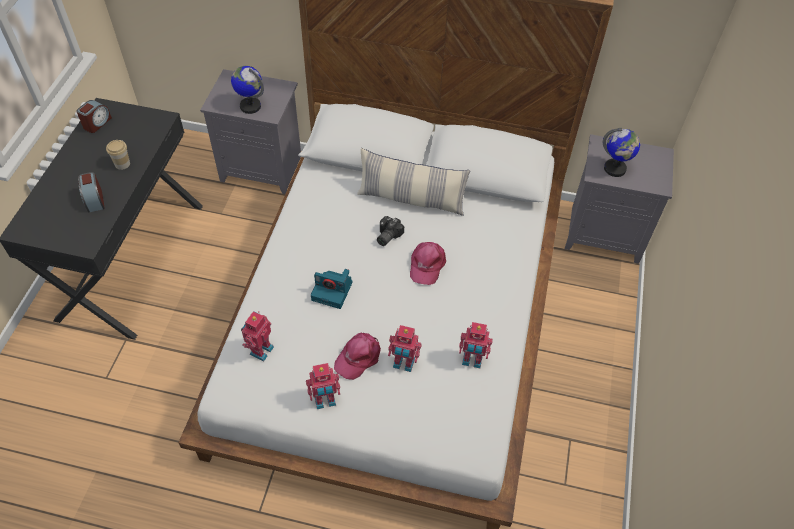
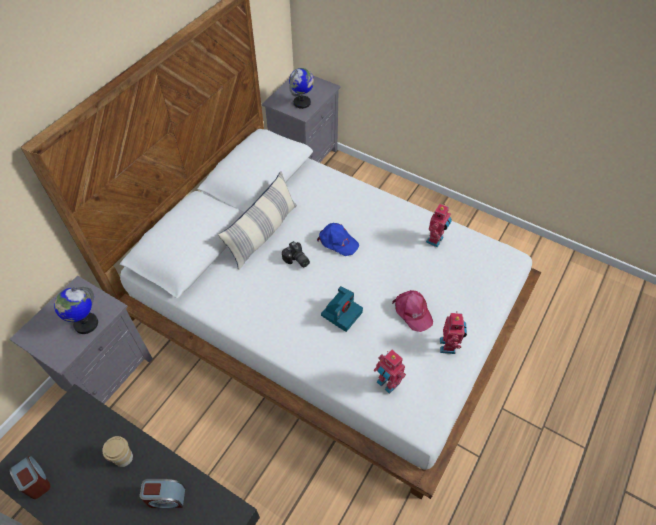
camera: 70 degrees left, 0 degrees up
(403, 364) = (427, 283): toy robot -> none
(426, 264) = (337, 242): pink cap -> blue cap

